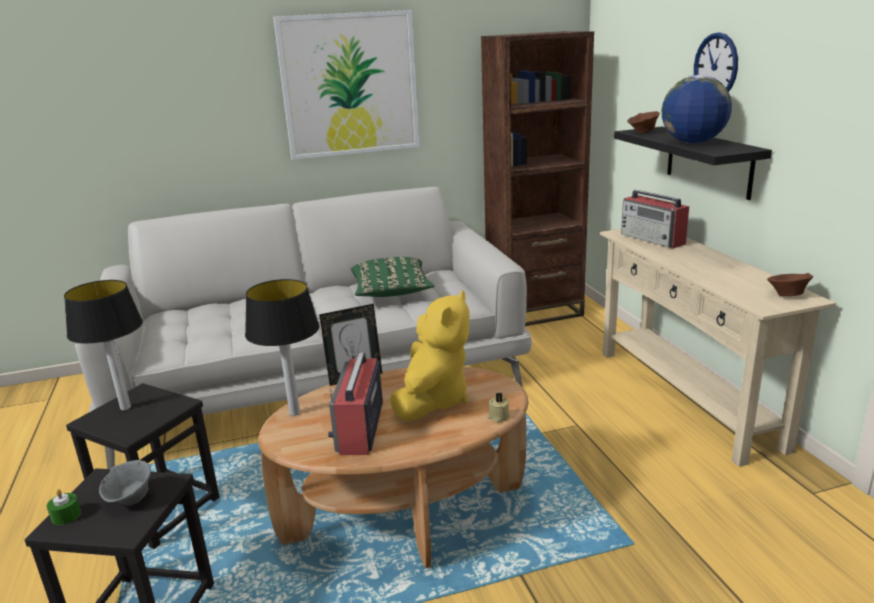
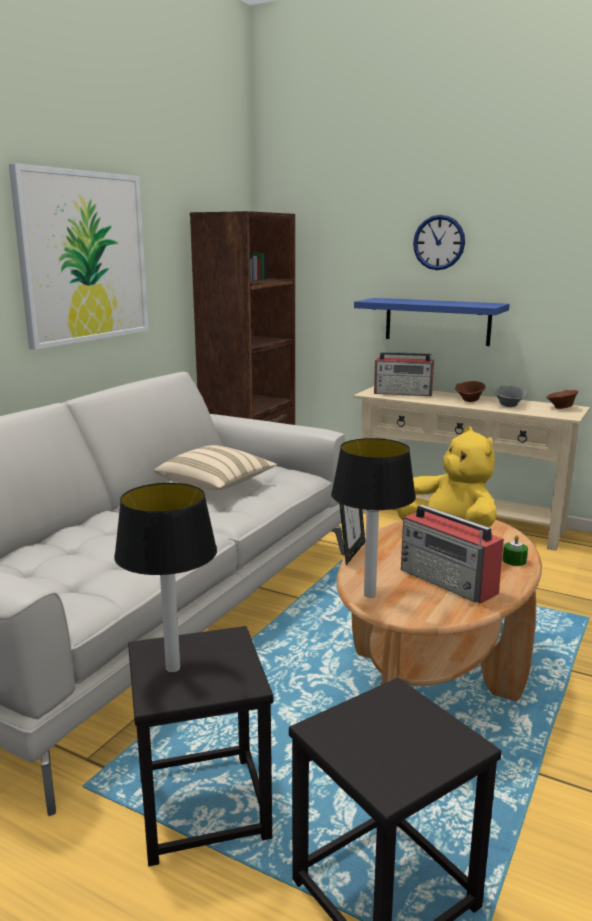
camera: 45 degrees left, 5 degrees down
(66, 516) = (374, 773): green candle -> green candle (514, 560)
(131, 499) = (399, 724): grey bowl -> grey bowl (509, 406)
(391, 292) = (216, 485): green pillow -> beige pillow
(498, 417) = (514, 537): beige candle -> none
(642, 132) = (381, 300): brown bowl -> brown bowl (469, 400)
(693, 142) = (446, 303): globe -> none
(708, 161) = (437, 321): black shelf -> blue shelf

